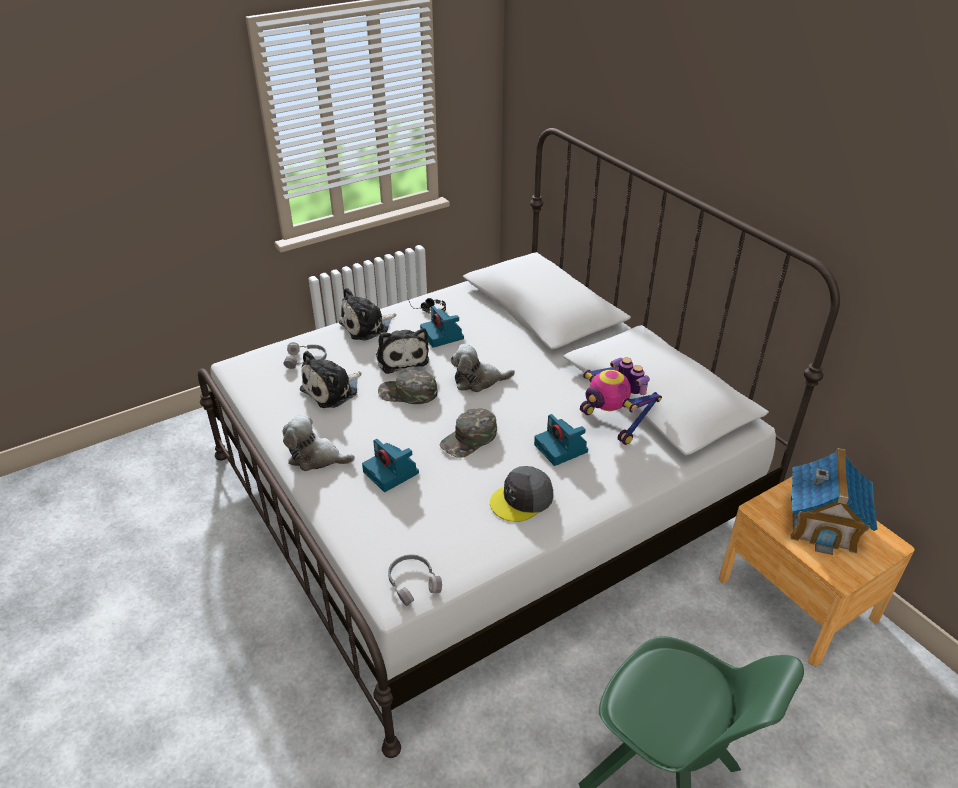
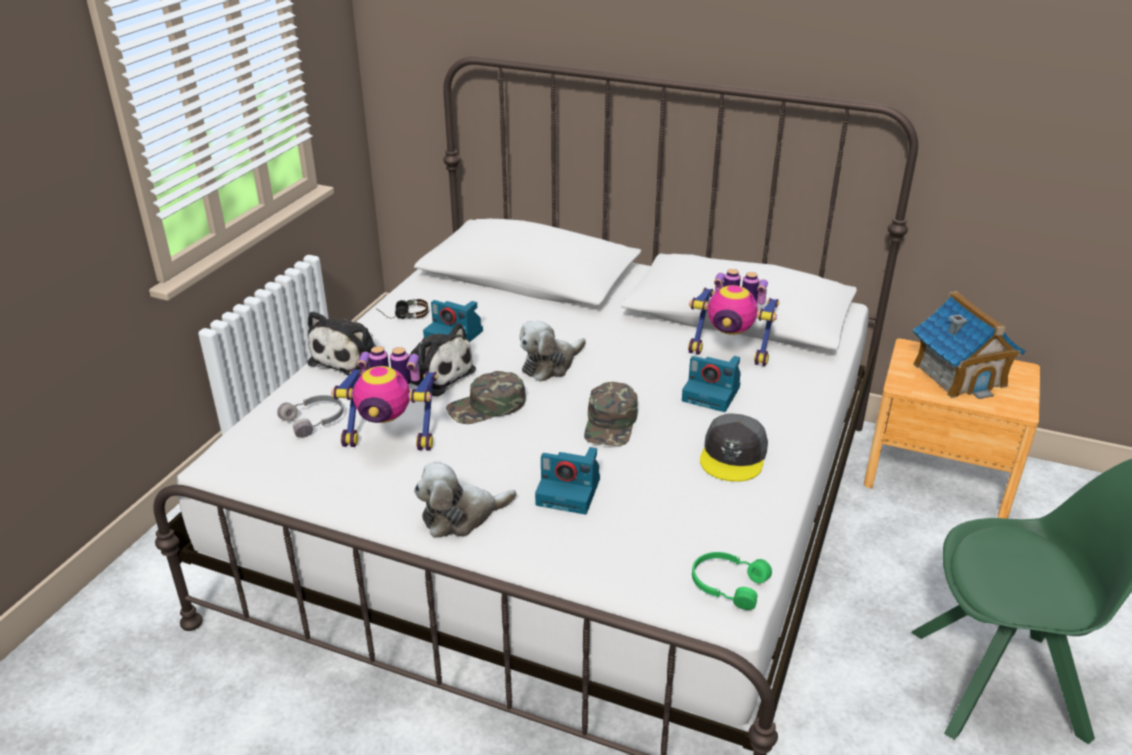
camera: 35 degrees left, 5 degrees down
(332, 390) = (391, 439): plush toy -> toy robot
(413, 582) = (727, 584): grey headphones -> green headphones

